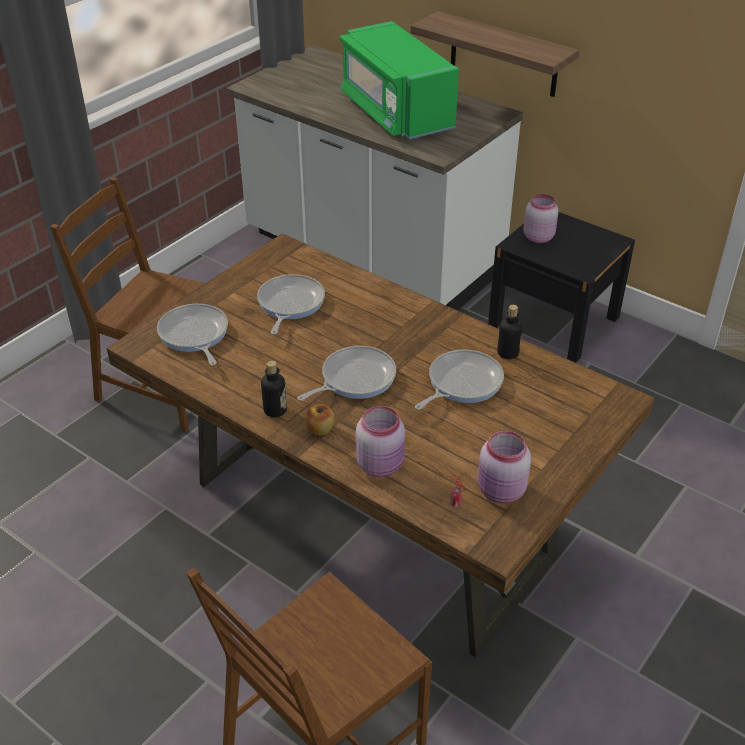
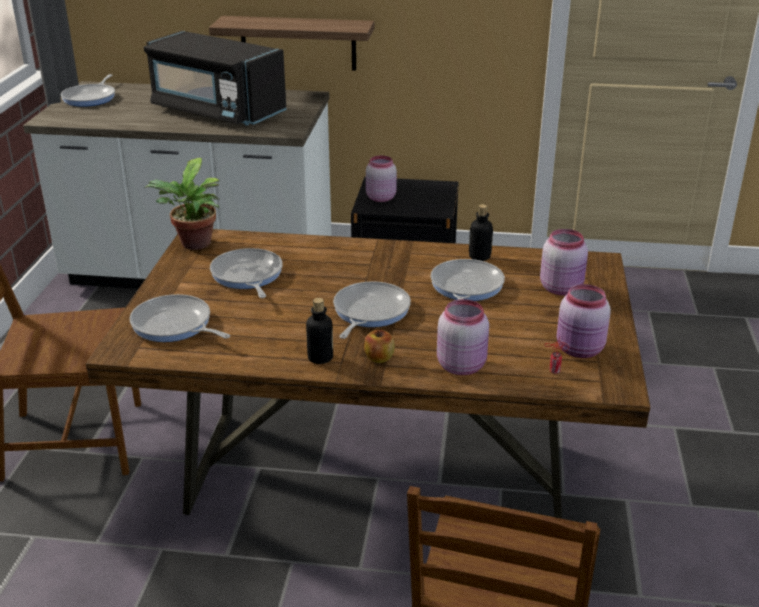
camera: 30 degrees left, 10 degrees down
(274, 256) = (193, 245): none -> potted plant
(304, 68) = (91, 98): none -> frying pan
(395, 112) = (216, 111): green microwave -> black microwave
(552, 417) = (562, 288): none -> pink jar

